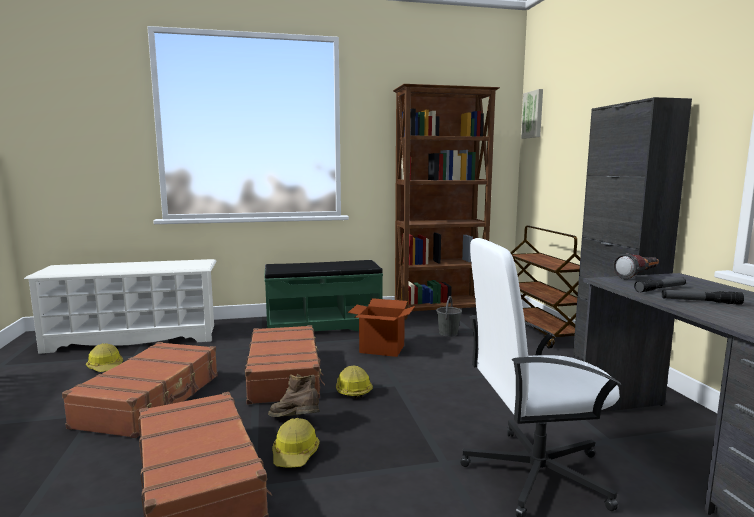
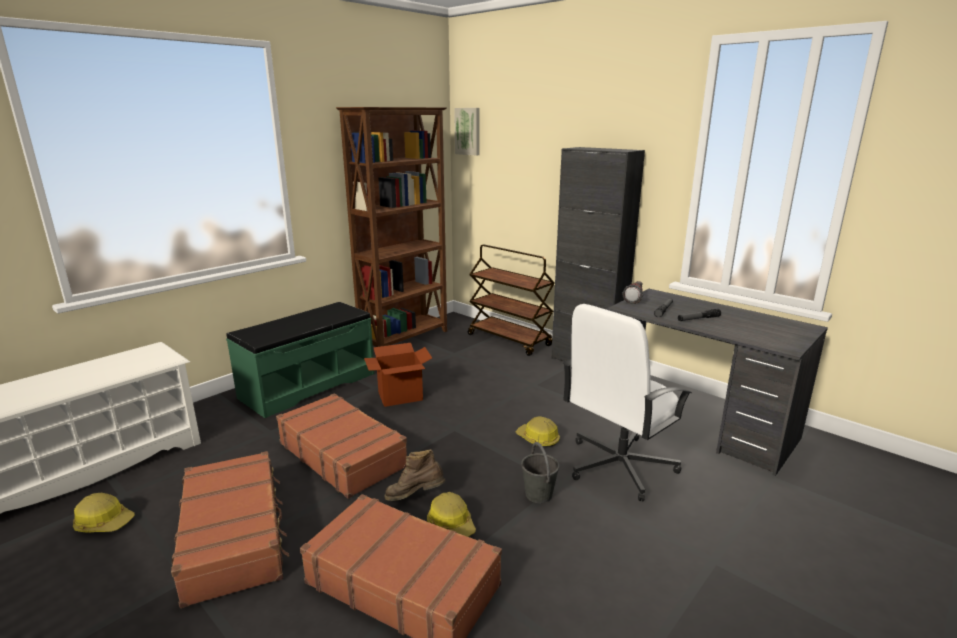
camera: 35 degrees left, 10 degrees up
(352, 390) = (424, 447): hard hat -> hard hat (538, 439)
(448, 334) = (438, 362): grey bucket -> grey bucket (539, 495)

